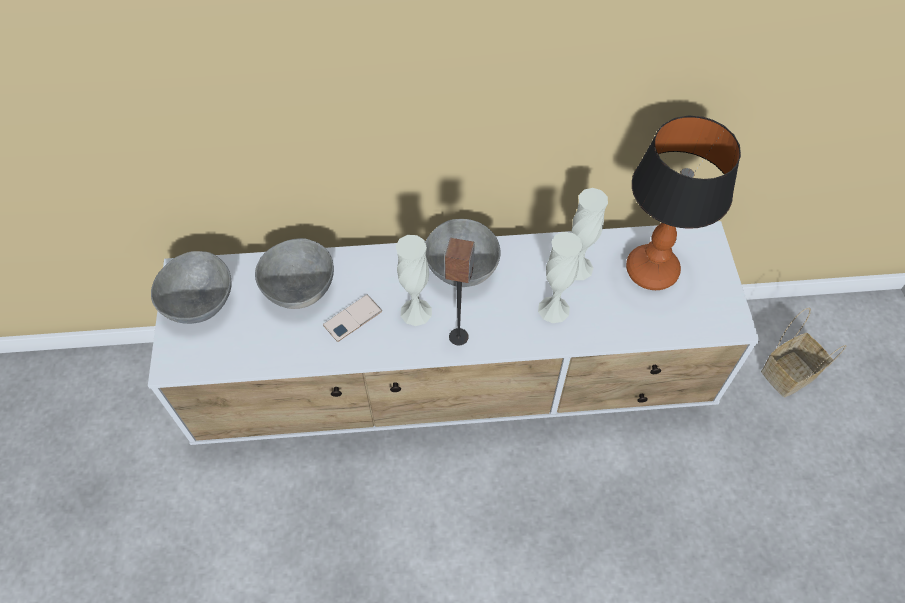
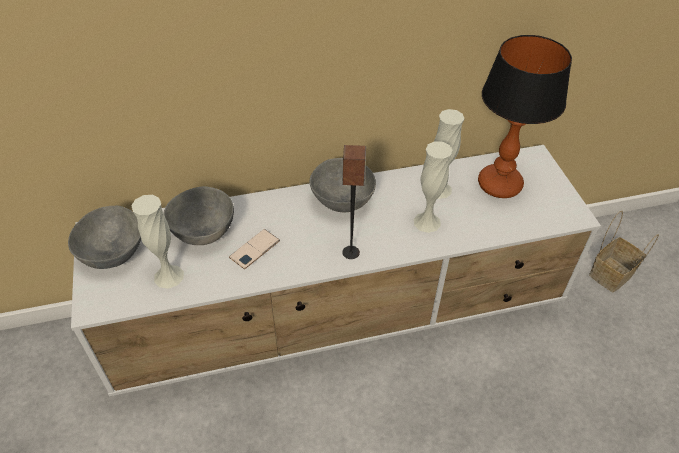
camera: 10 degrees left, 10 degrees down
(416, 312) = (309, 237): white vase -> white vase (169, 276)

